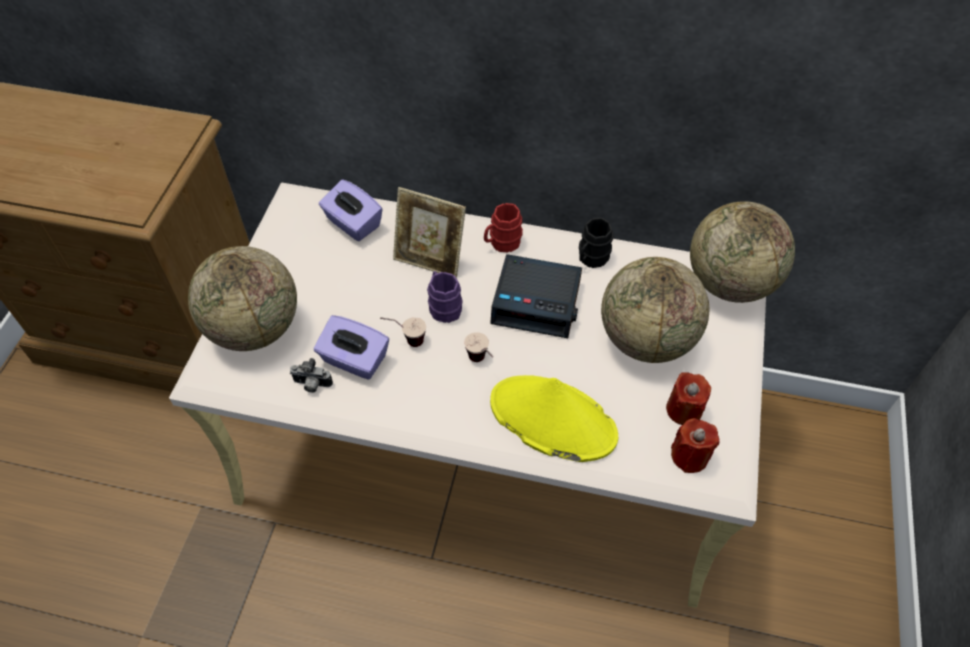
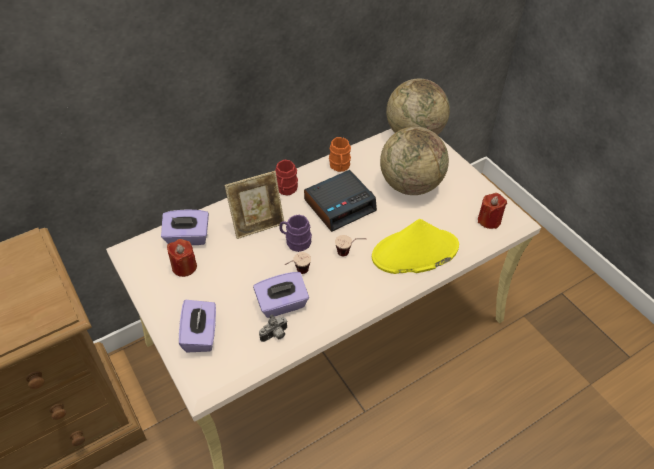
camera: 45 degrees left, 5 degrees down
(254, 328) = (201, 335): globe -> purple tissue box
(591, 258) = (340, 166): black mug -> orange mug
(684, 410) = (463, 203): red candle -> red candle (184, 267)

